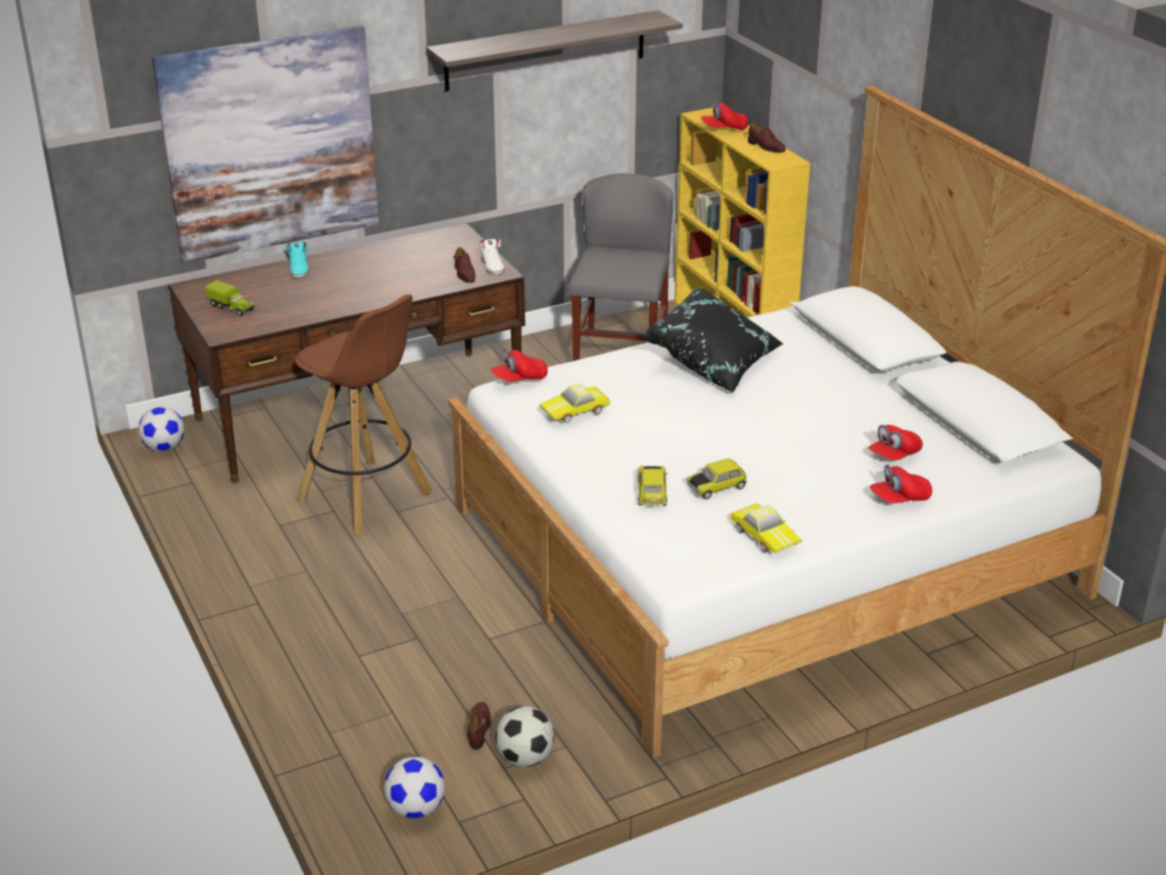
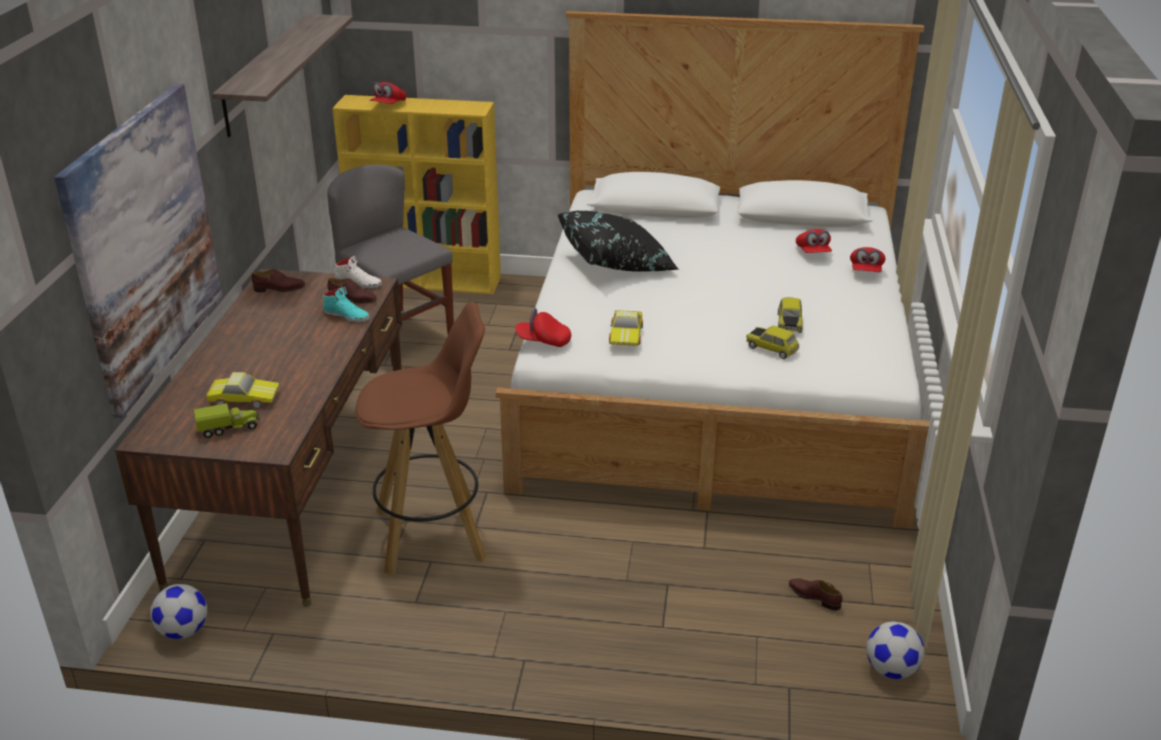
camera: 55 degrees left, 0 degrees up
(299, 269) = (210, 369): turquoise shoe -> turquoise shoe (347, 315)
(519, 379) = (543, 341): red cap -> red cap turned 90 degrees clockwise
(525, 758) = (868, 588): football -> none
(765, 535) = (868, 329): toy car -> toy car (244, 398)
(766, 147) = (444, 104): brown shoe -> brown shoe (279, 289)

